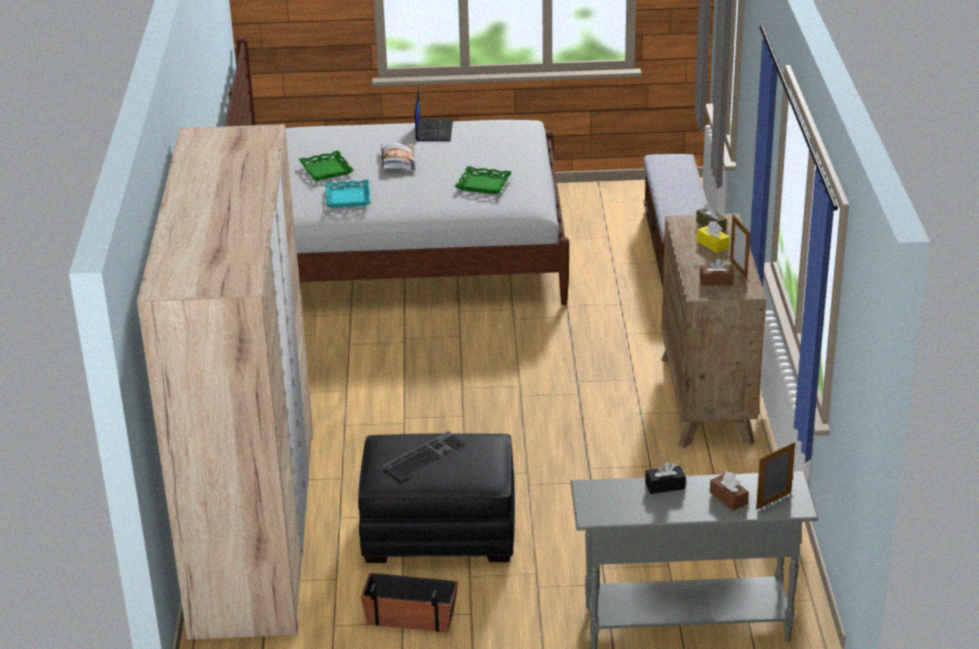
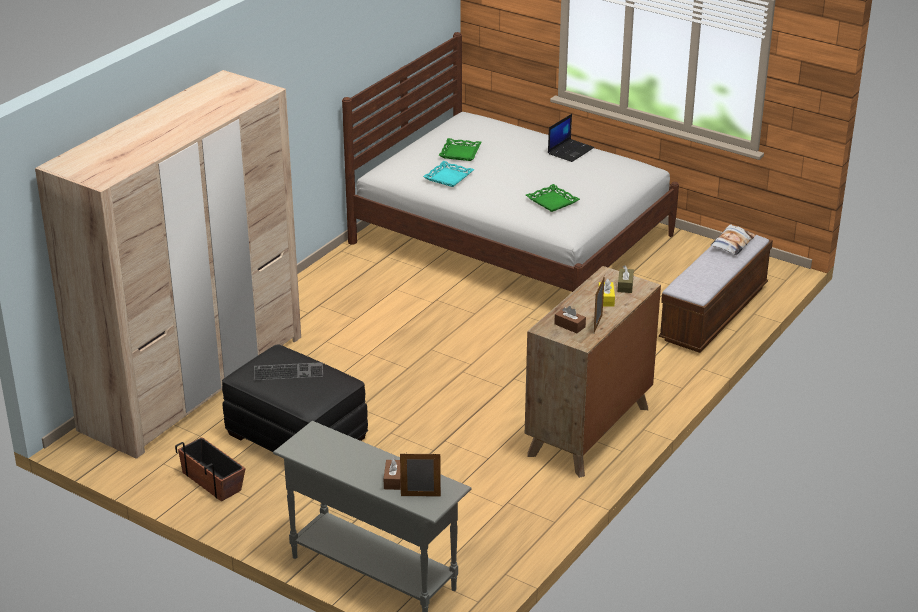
camera: 35 degrees right, 0 degrees up
(397, 161) = (515, 164): pillow -> pillow (732, 243)
(665, 486) = (364, 452): black tissue box -> none

